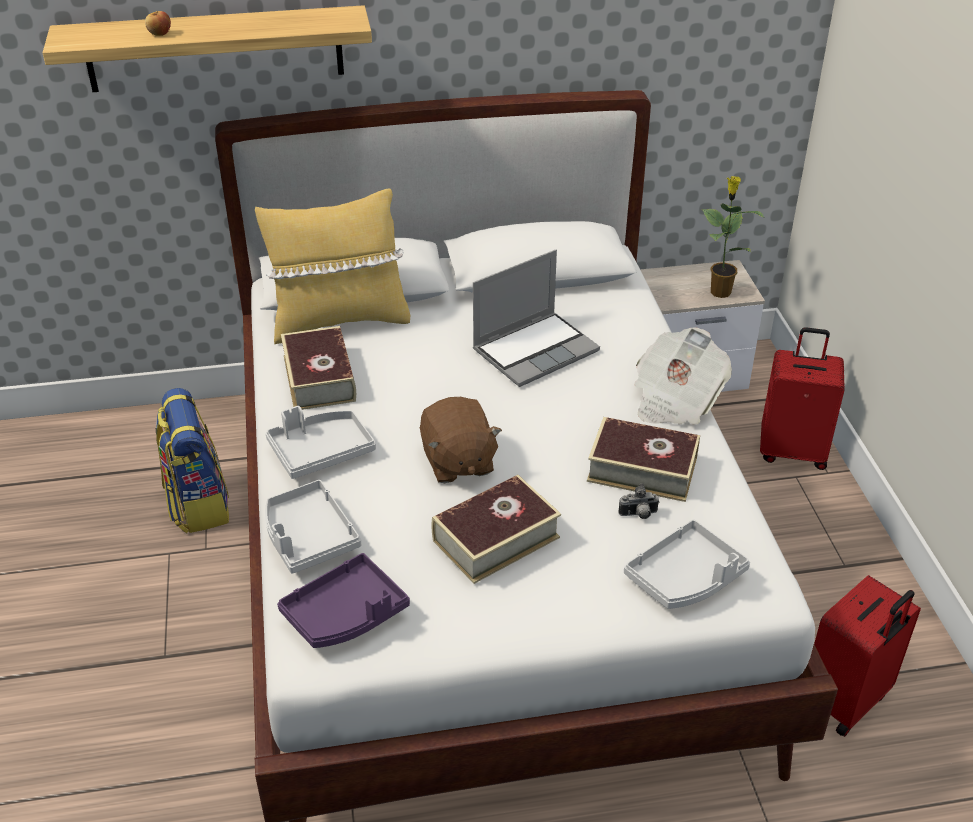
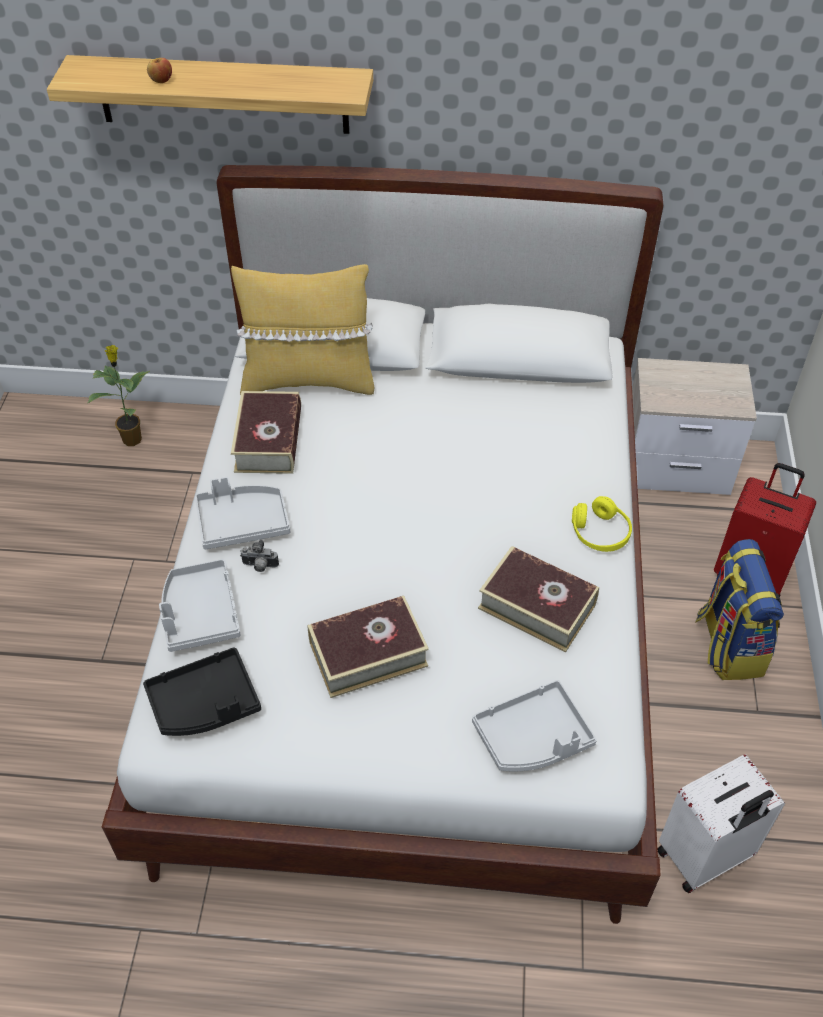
camera: 15 degrees right, 10 degrees up
(197, 503) = (172, 513): backpack -> backpack (728, 644)
(346, 614) = (205, 703): purple tray -> black tray
(457, 462) = (363, 561): brown plush toy -> none
(535, 350) = (483, 448): laptop -> none
(638, 515) = (514, 657): camera -> camera (259, 566)
(675, 399) = (600, 533): newspaper -> yellow headphones
(720, 291) = (713, 398): potted plant -> potted plant (132, 438)
(846, 702) = (704, 857): red suitcase -> white suitcase

